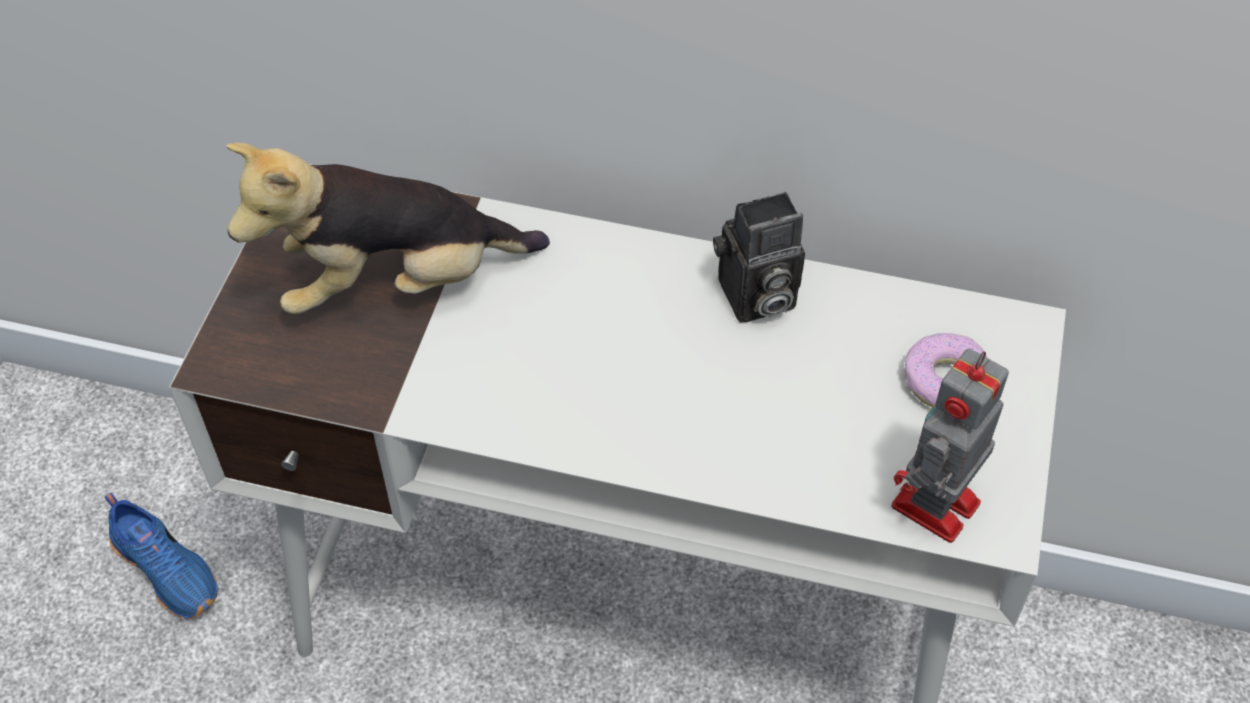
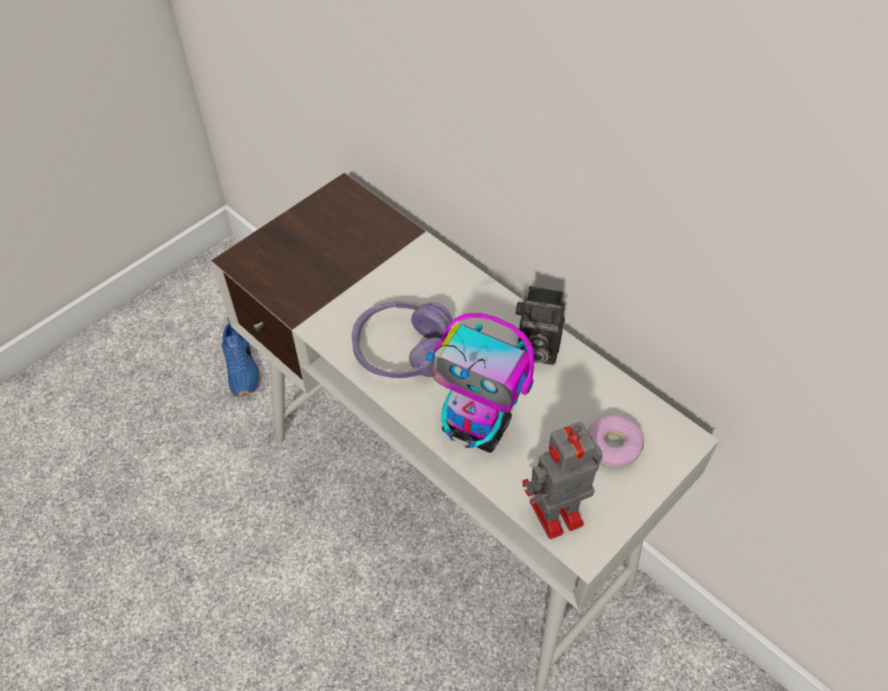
camera: 30 degrees right, 0 degrees up
(396, 283) = (352, 257): plush toy -> none
(572, 385) = (402, 350): none -> purple headphones
(755, 443) = (478, 427): none -> toy robot

